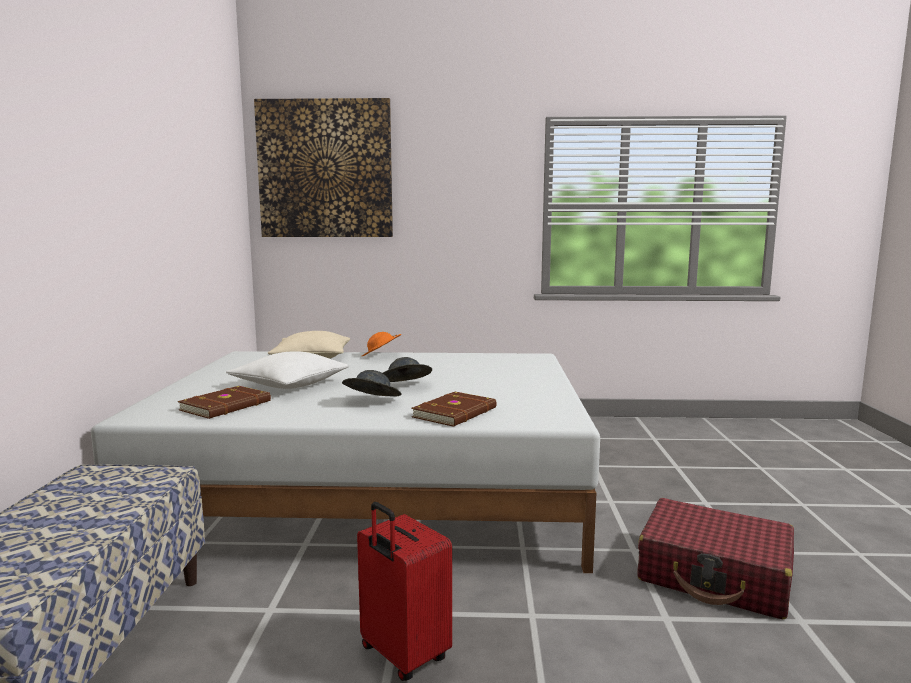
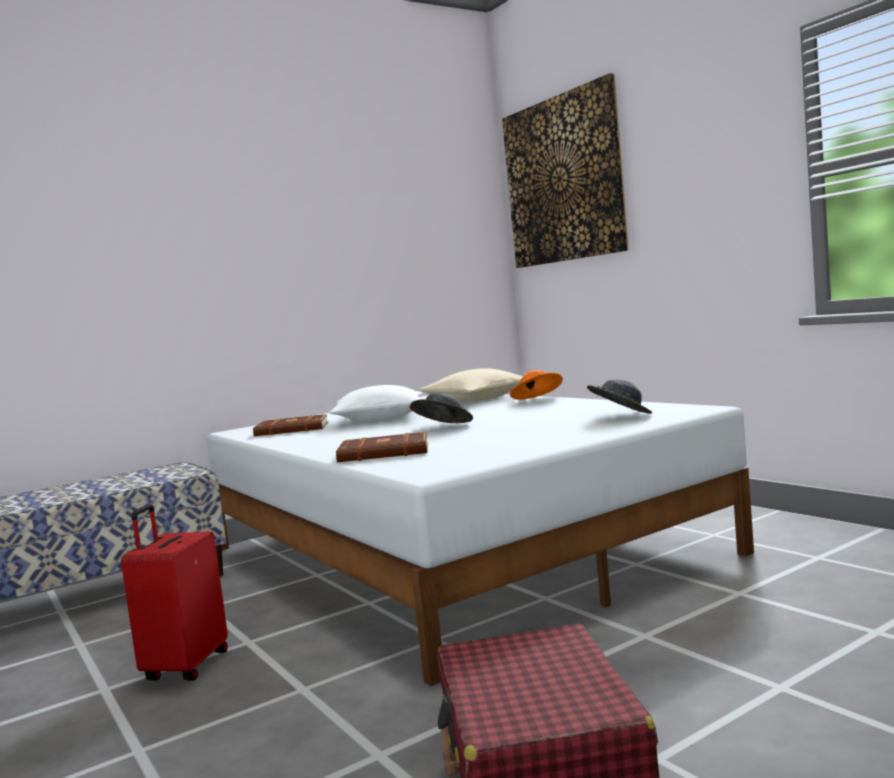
camera: 55 degrees right, 5 degrees down
(371, 402) = (370, 437): grey hat -> grey hat (620, 417)

